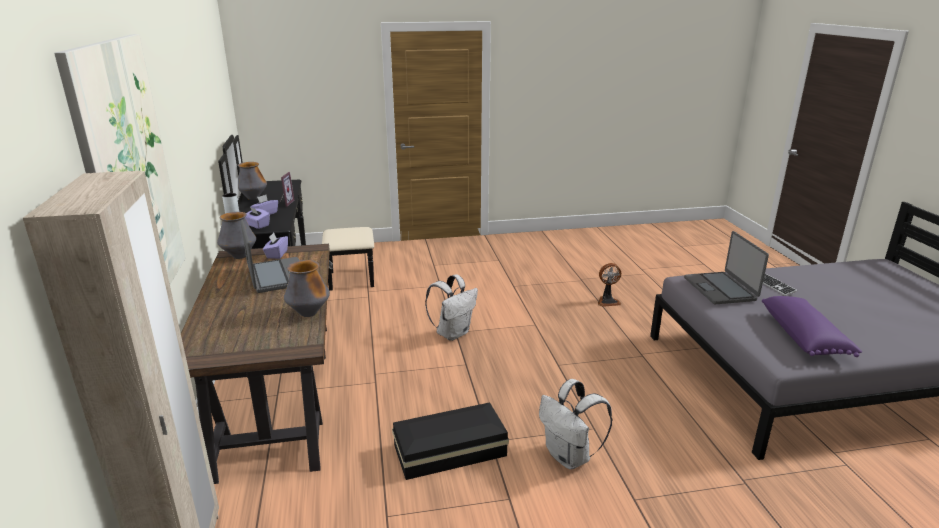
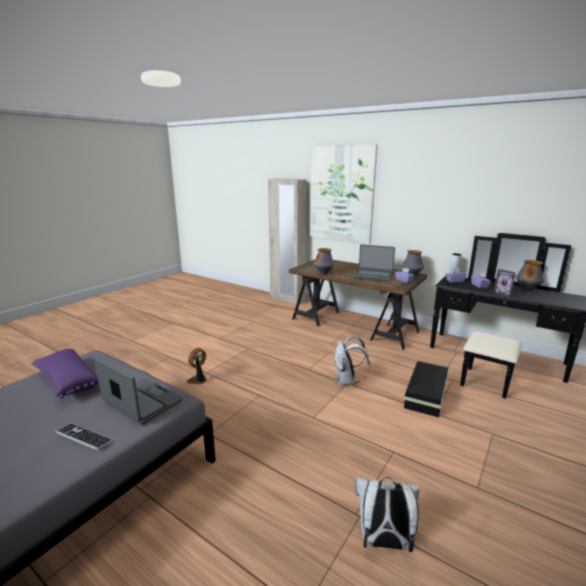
camera: 135 degrees right, 5 degrees down
(452, 451) = (258, 340): black storage box -> black storage box (425, 395)
(570, 457) = (208, 357): white backpack -> white backpack (383, 542)
(607, 301) = (291, 489): fan -> fan (198, 380)

